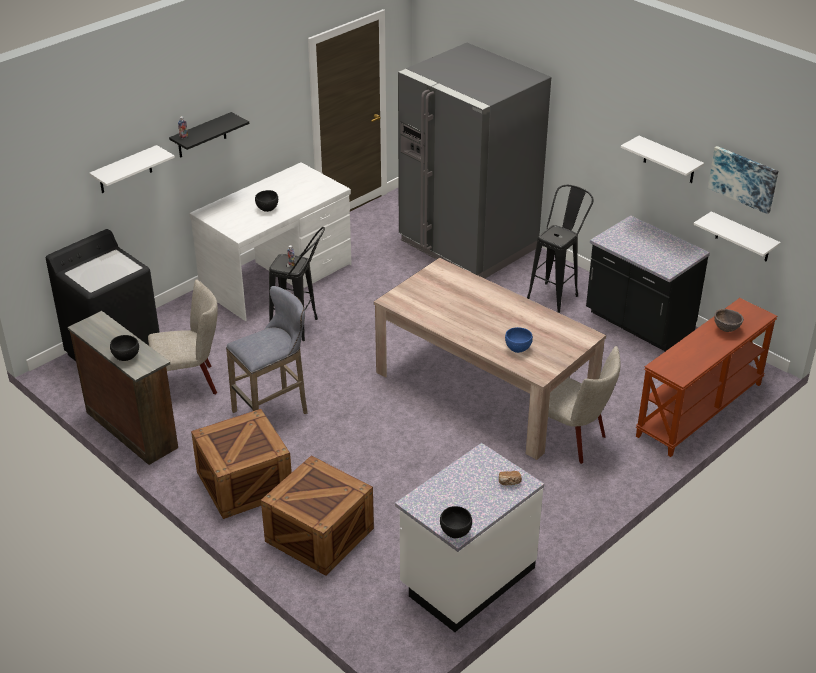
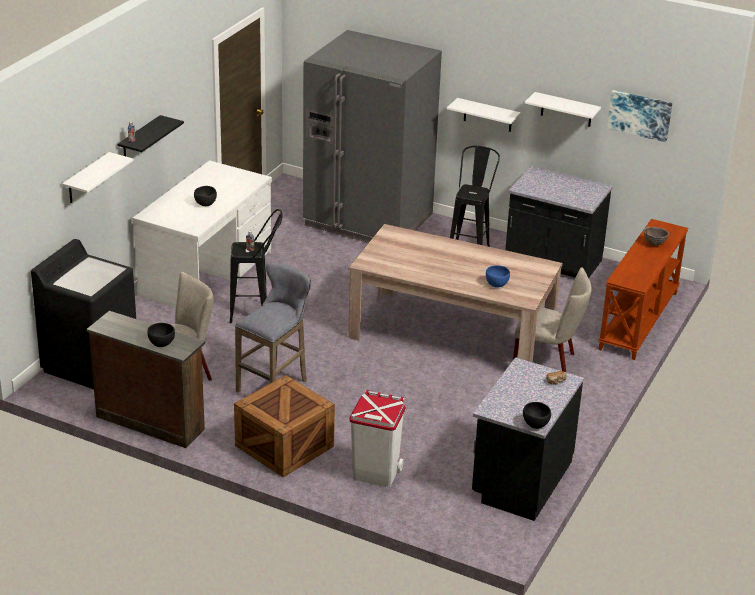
camera: 20 degrees left, 5 degrees down
(317, 535) = (375, 473): crate -> white trash can
(466, 577) = (520, 479): white counter -> black counter
(743, 237) = (642, 167): white shelf -> white shelf (488, 115)

